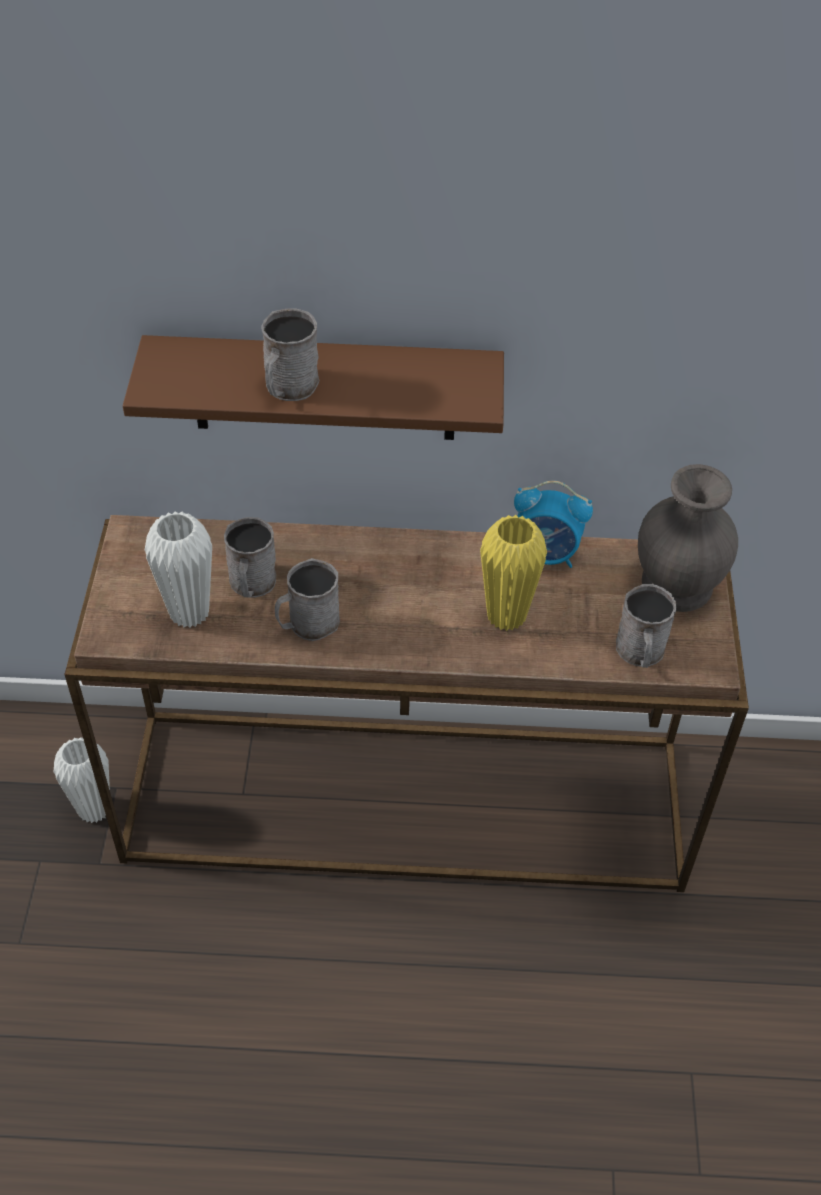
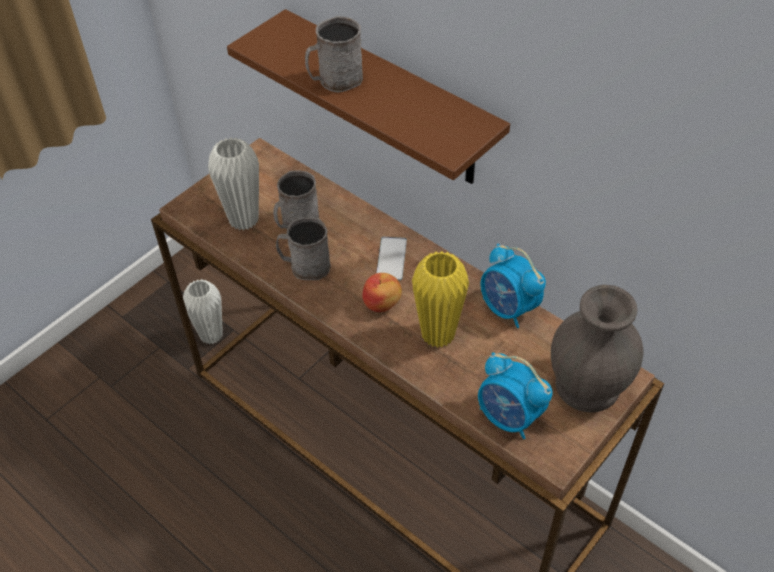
camera: 40 degrees right, 0 degrees up
(389, 567) = (391, 258): none -> phone
(424, 617) = (382, 304): none -> apple
(640, 653) = (509, 417): grey mug -> alarm clock

